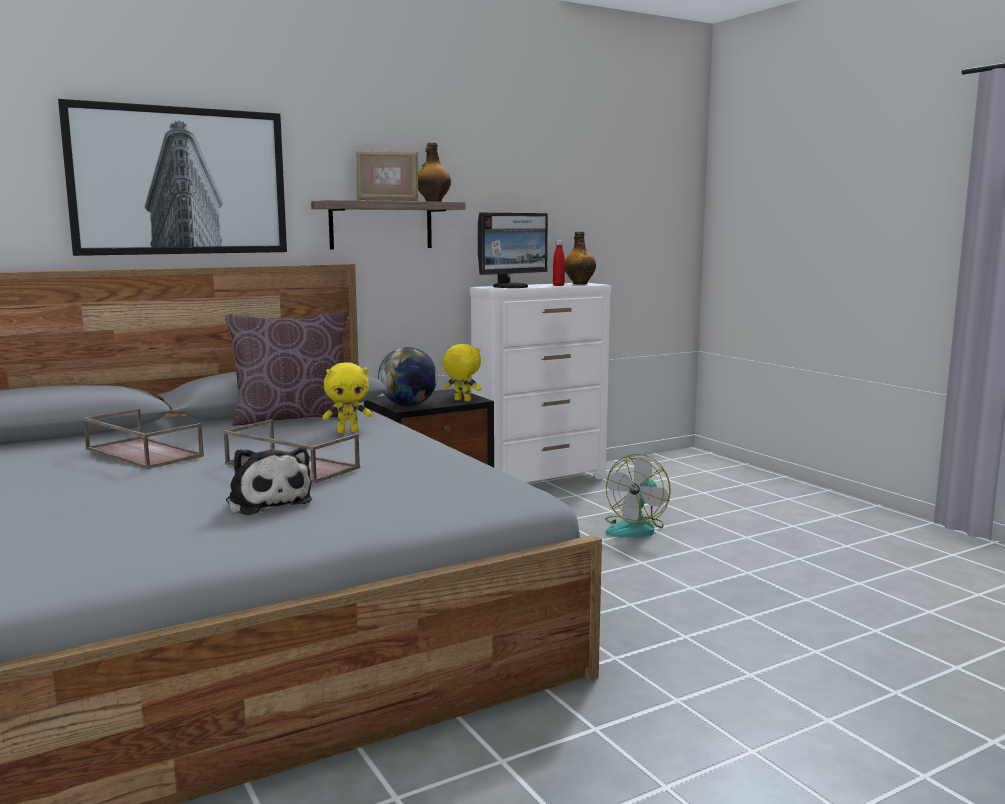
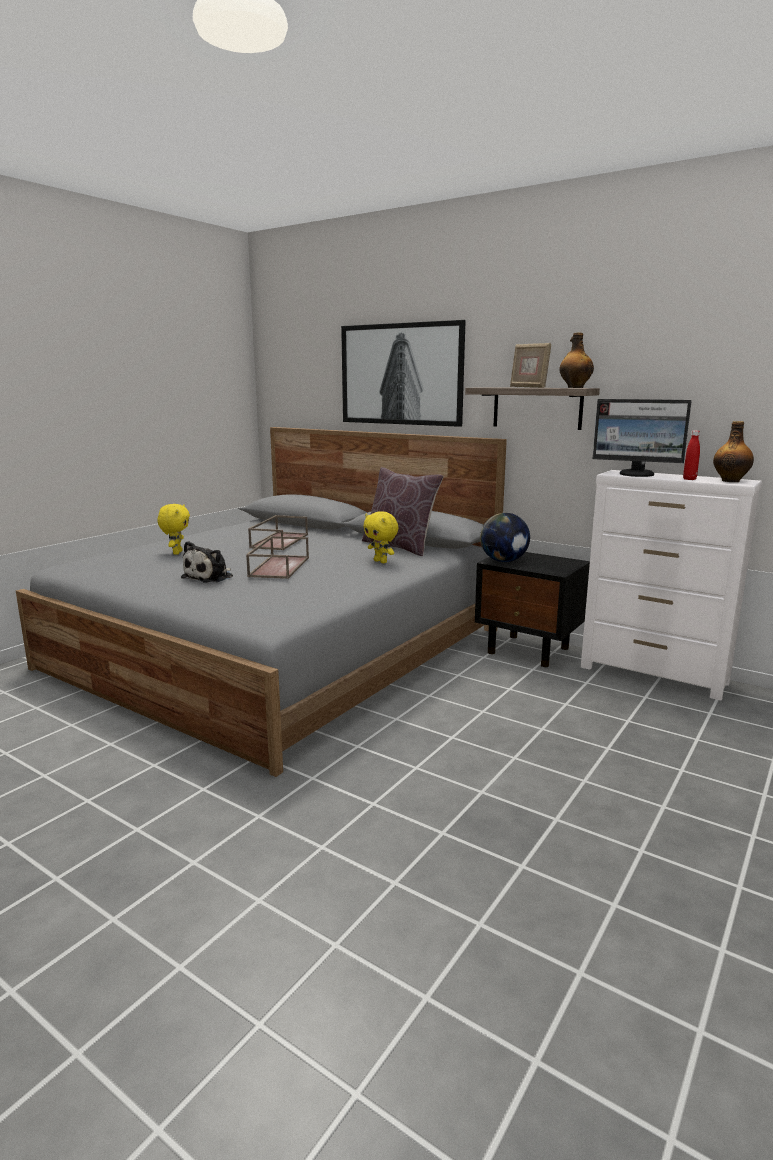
camera: 65 degrees right, 5 degrees up
(462, 400) = (546, 569): yellow plush toy -> yellow plush toy (176, 553)
(636, 528) = (598, 740): fan -> none

